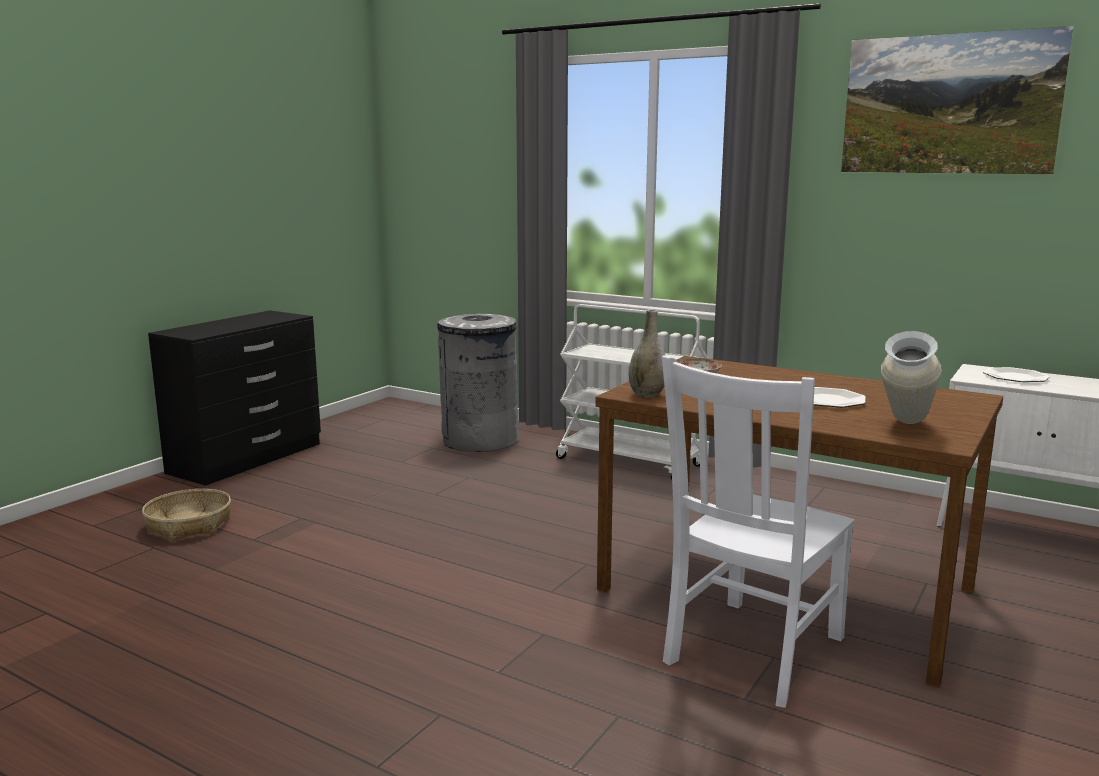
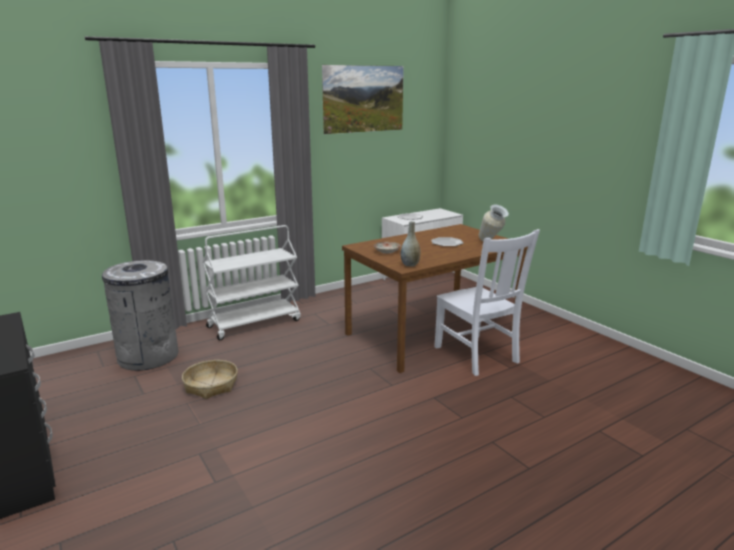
camera: 65 degrees left, 5 degrees up
(188, 525) = (144, 516): basket -> basket (211, 385)

